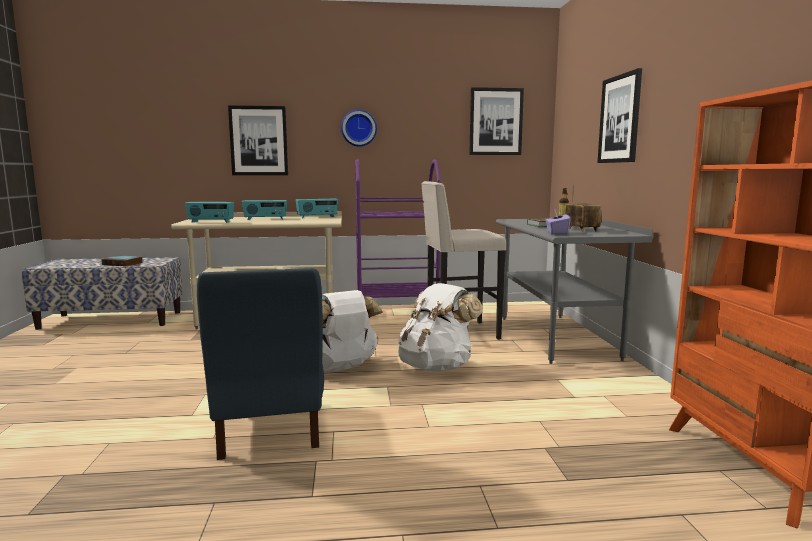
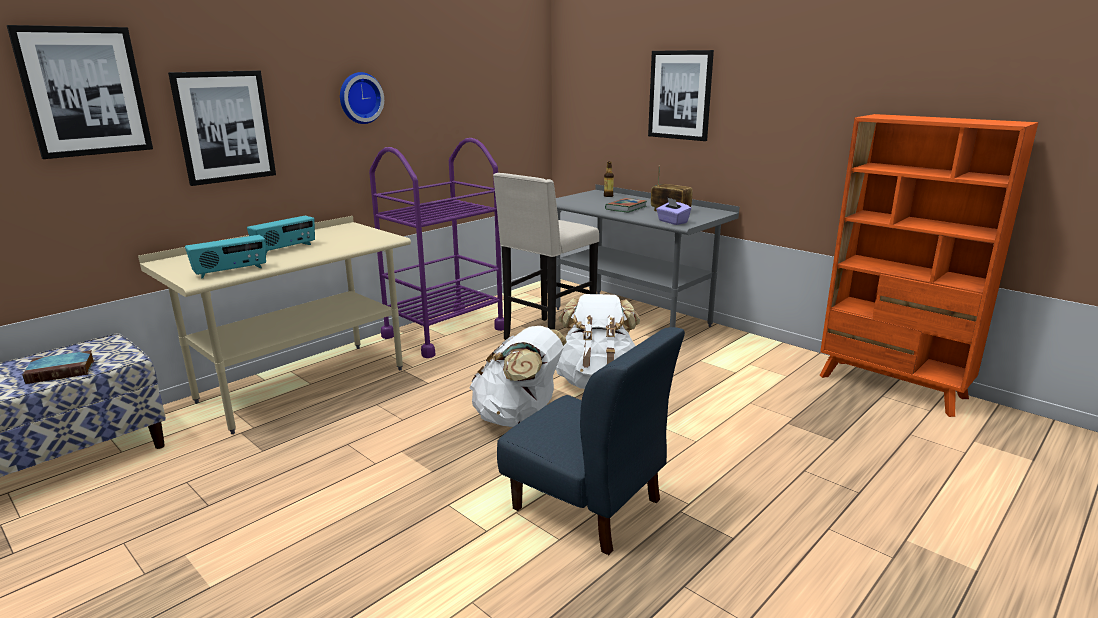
camera: 40 degrees left, 10 degrees up
(317, 217) = (337, 231): radio -> none
(495, 122) = (502, 80): picture -> picture (84, 91)

